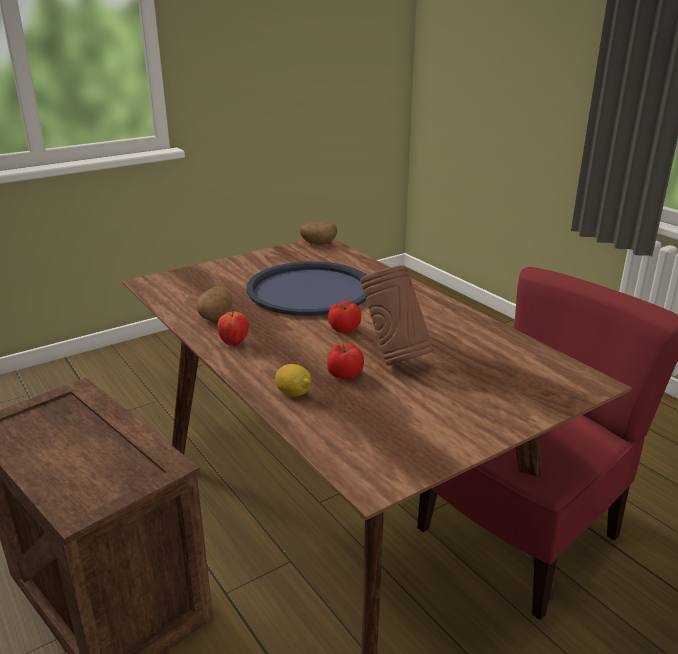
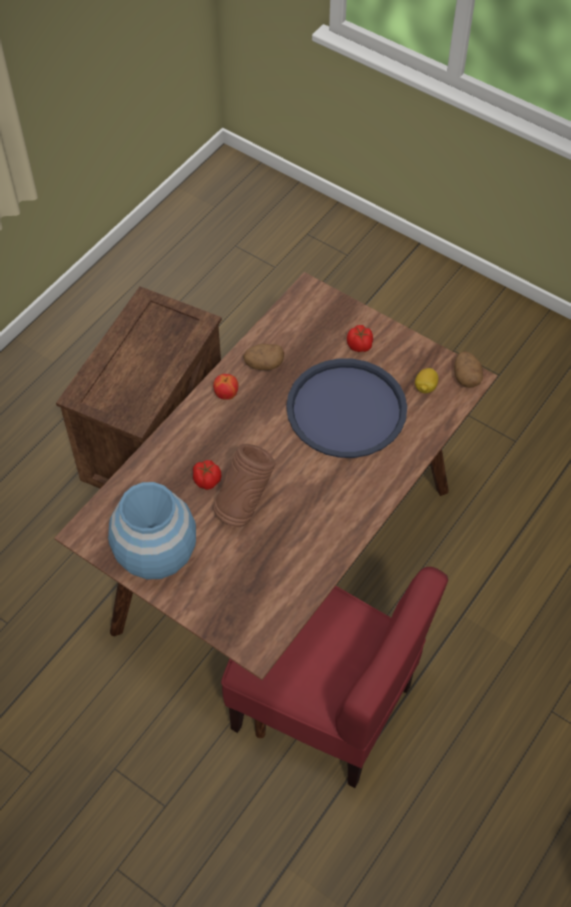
camera: 70 degrees right, 30 degrees up
(293, 393) = (169, 458): lemon -> lemon (425, 387)
(345, 329) = (281, 459): tomato -> tomato (360, 346)
(438, 427) = (156, 555): none -> blue vase

